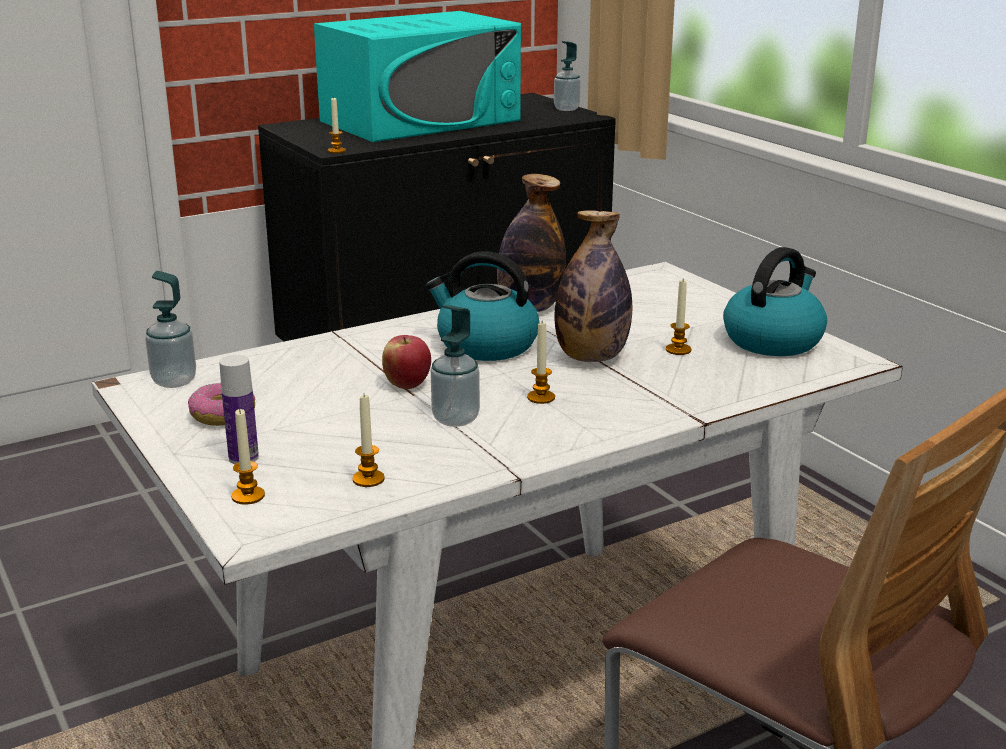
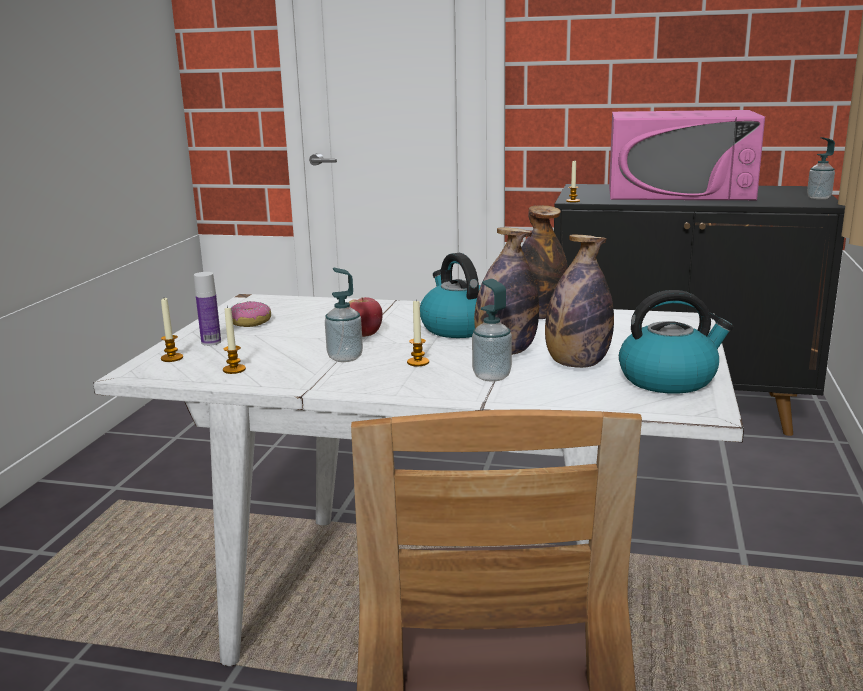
camera: 45 degrees right, 5 degrees down
(174, 381) = (268, 302): soap dispenser -> soap dispenser (492, 376)
(421, 120) = (679, 192): turquoise microwave -> pink microwave
(678, 350) = (577, 364): candle -> bottle

